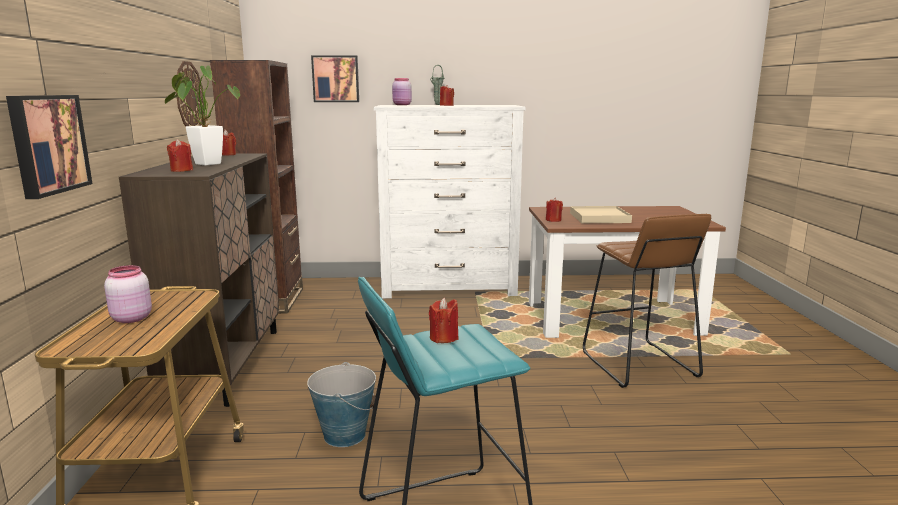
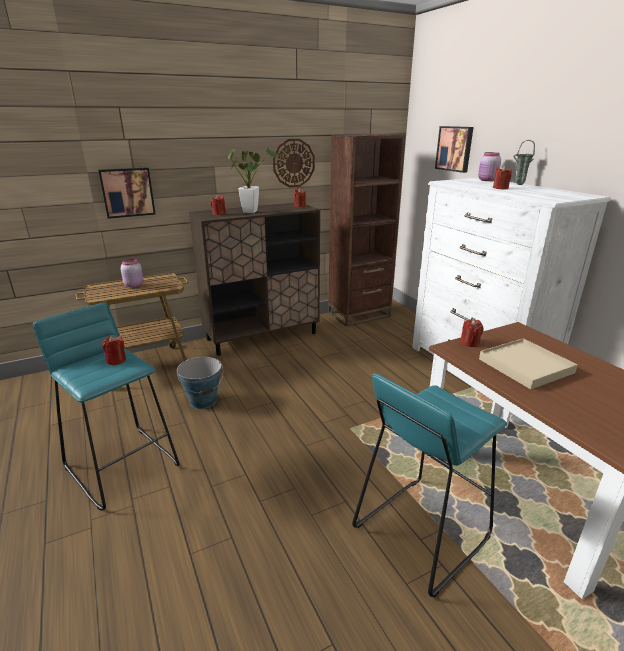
camera: 65 degrees right, 10 degrees up
(638, 365) = (420, 532): brown stool -> turquoise stool

